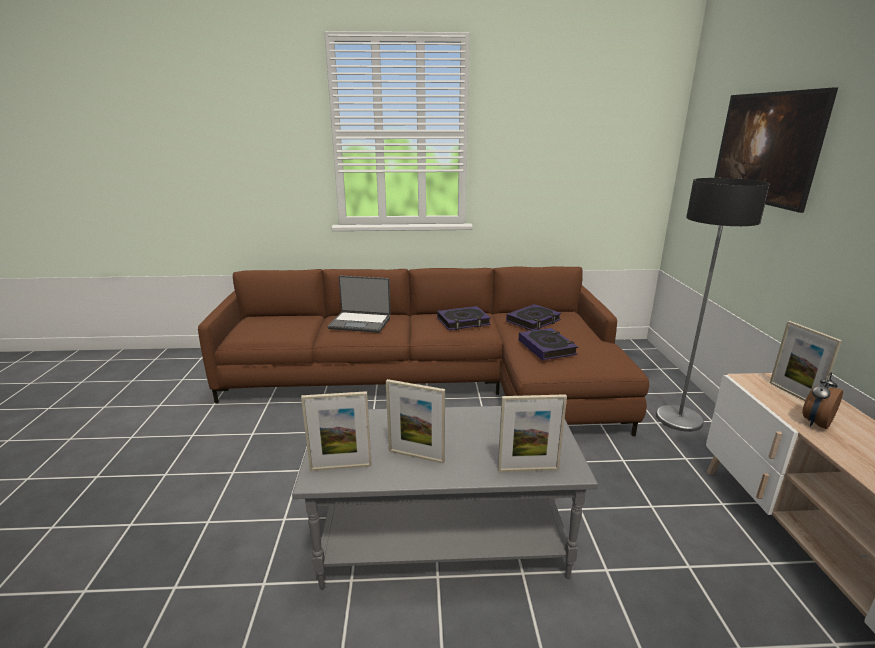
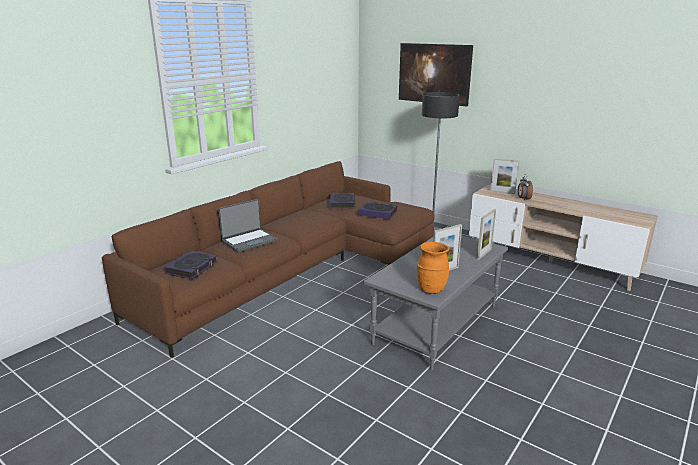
camera: 50 degrees left, 0 degrees up
(341, 467) = (431, 289): picture frame -> orange vase
(463, 322) = (309, 217): book -> book (192, 268)

